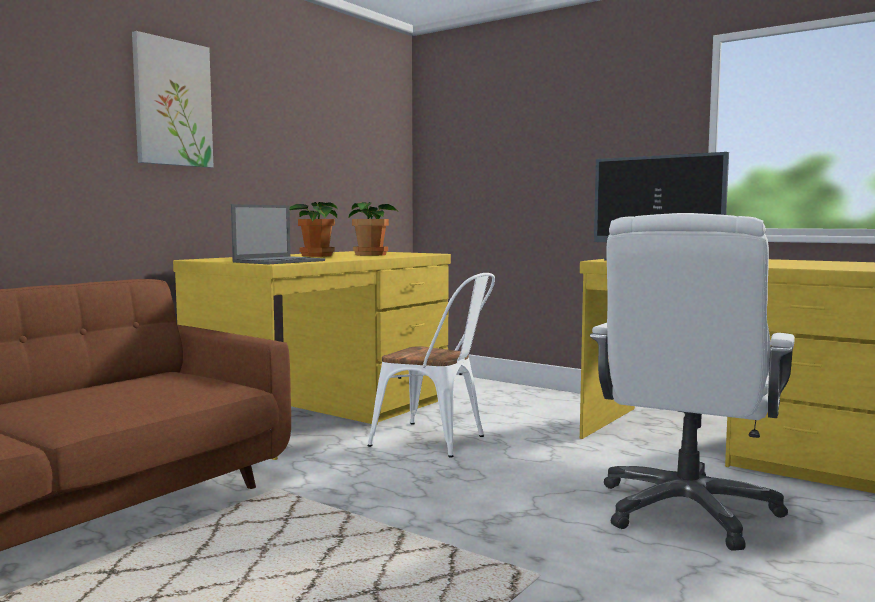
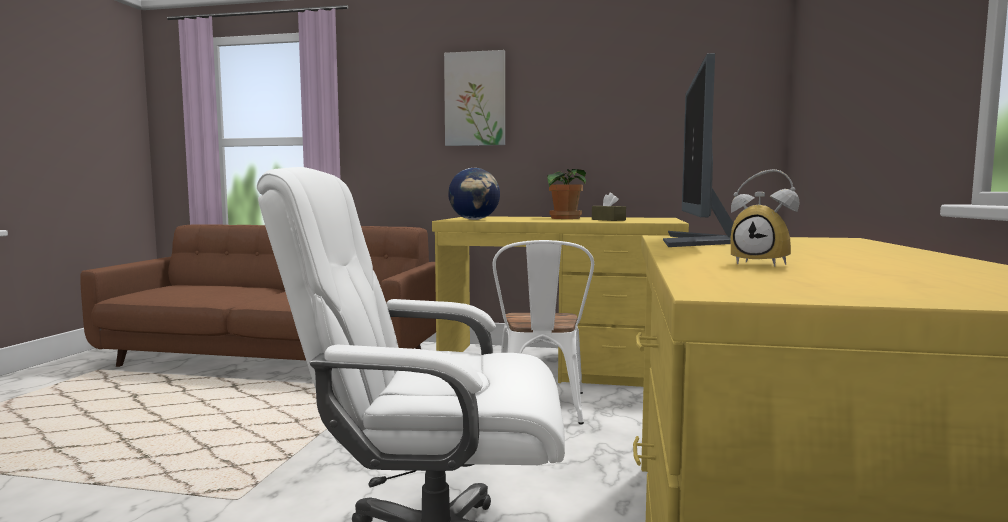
camera: 65 degrees right, 0 degrees up
(280, 261) = (474, 219): laptop -> globe
(371, 255) = (608, 220): potted plant -> brown tissue box
(789, 265) = (763, 263): none -> alarm clock

